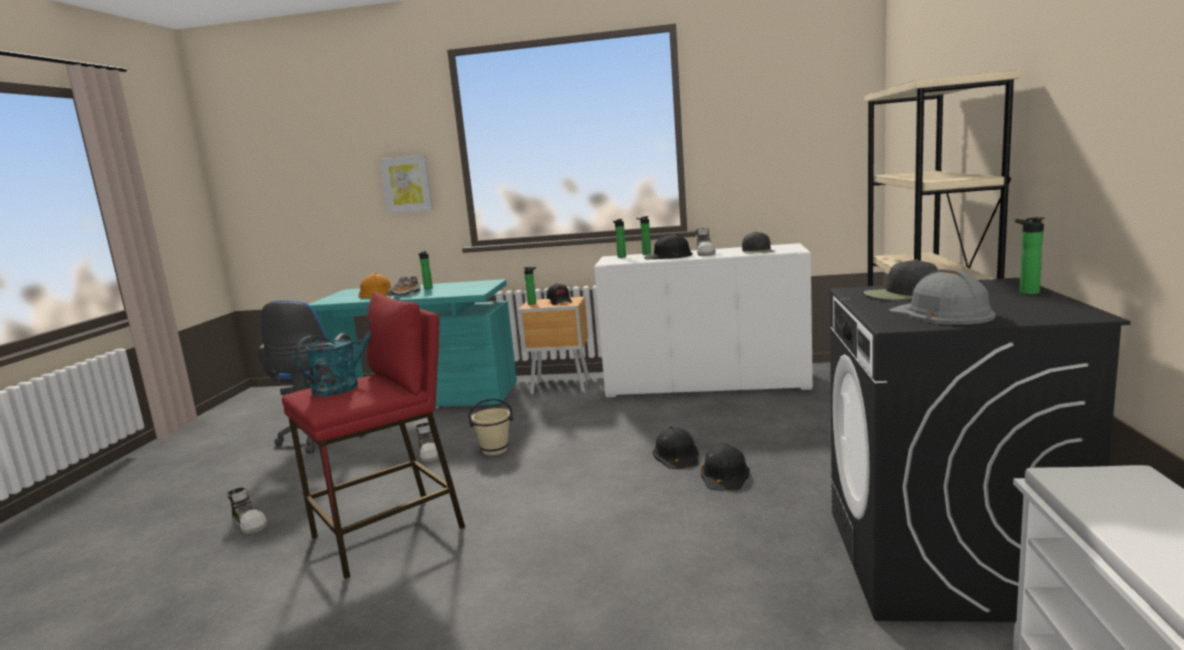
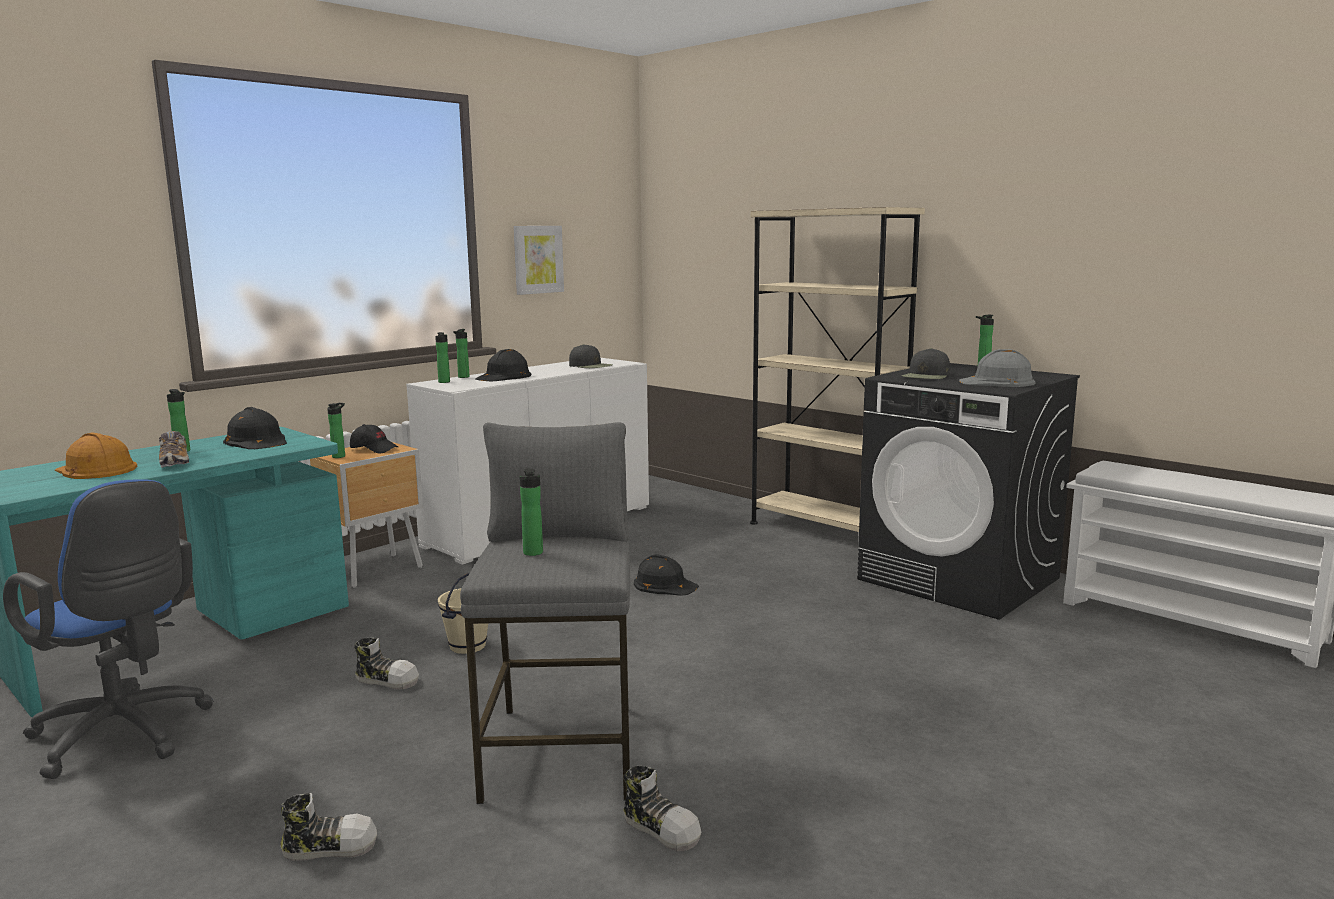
camera: 55 degrees left, 0 degrees up
(343, 386) = (533, 554): turquoise watering can -> bottle
(389, 533) = (562, 751): red stool -> grey stool
(407, 184) = (69, 277): picture -> picture (537, 259)
(706, 253) = (538, 371): shoe -> shoe (661, 828)
(725, 475) = (736, 584): black hard hat -> black hard hat (257, 441)

